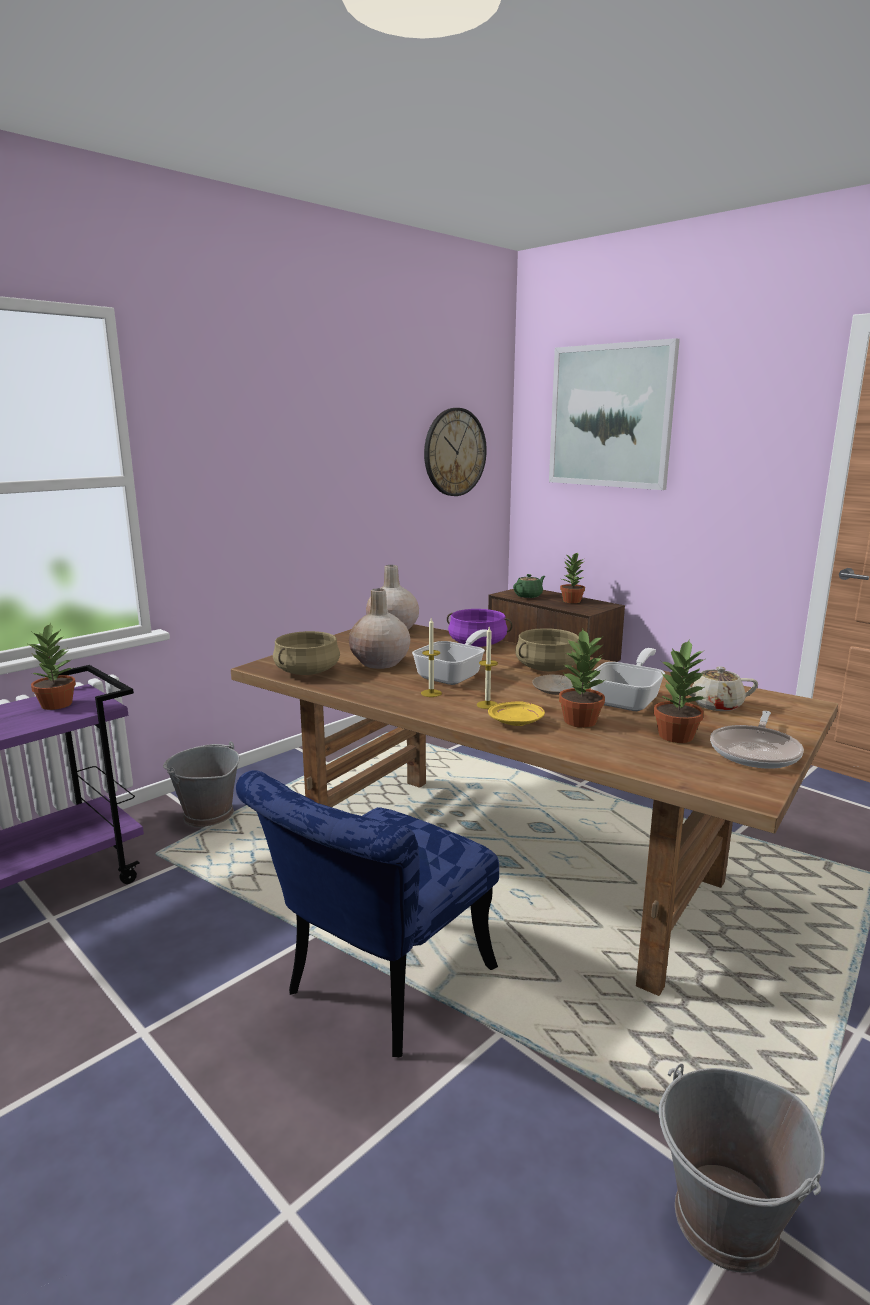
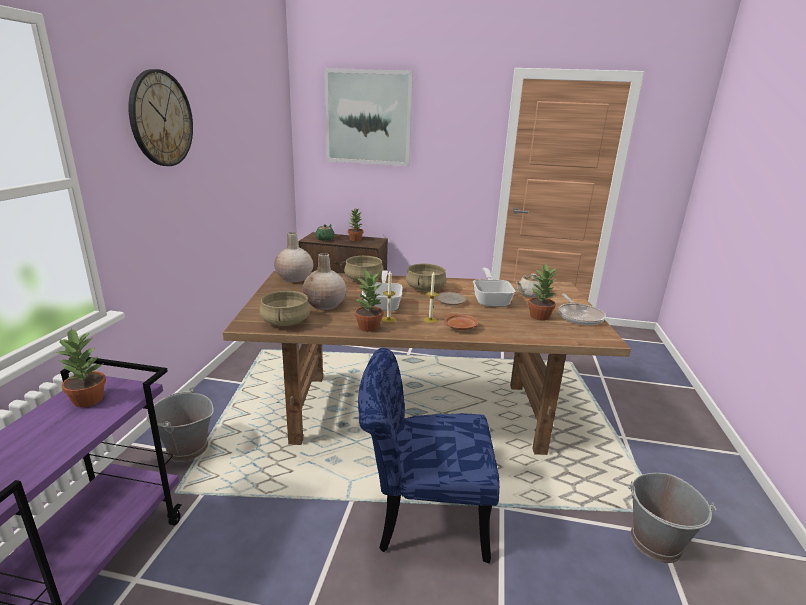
camera: 35 degrees left, 5 degrees up
(377, 988) = (420, 514): blue chair -> blue chair turned 90 degrees clockwise
(454, 452) = (267, 142): wall clock -> wall clock (161, 119)
(477, 644) = (364, 279): purple cooking pot -> beige cooking pot
(516, 722) = (460, 327): yellow plate -> brown plate
(581, 721) = (489, 318): potted plant -> potted plant (369, 327)

